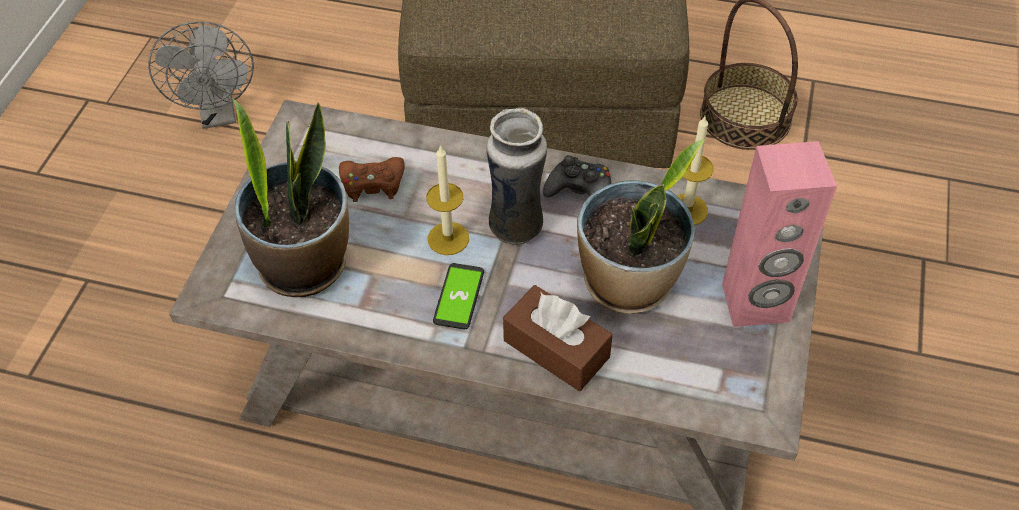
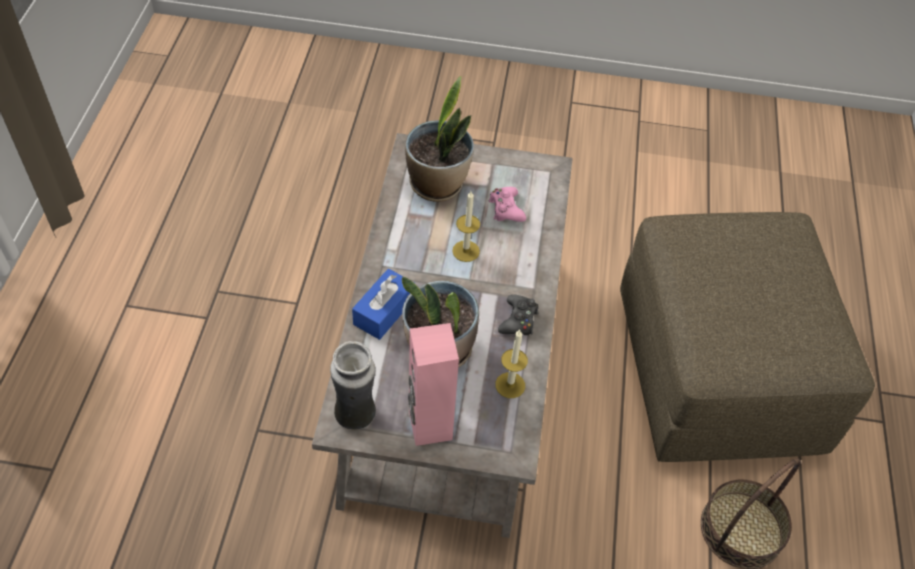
camera: 80 degrees right, 0 degrees up
(219, 114) = (644, 178): grey fan -> none
(373, 184) = (506, 209): brown game controller -> pink game controller
(459, 297) = (420, 260): phone -> none
(517, 227) = (480, 286): vase -> vase (356, 416)
(556, 349) = (384, 311): brown tissue box -> blue tissue box

